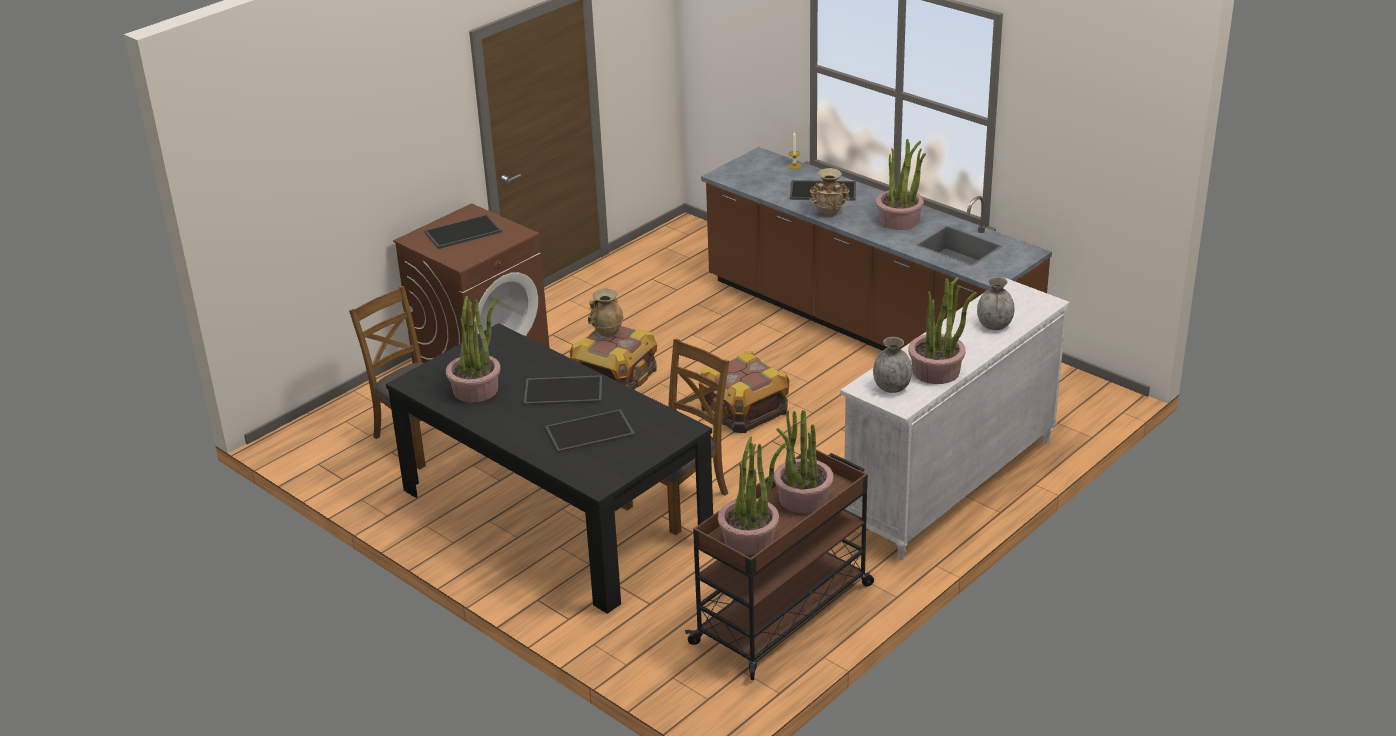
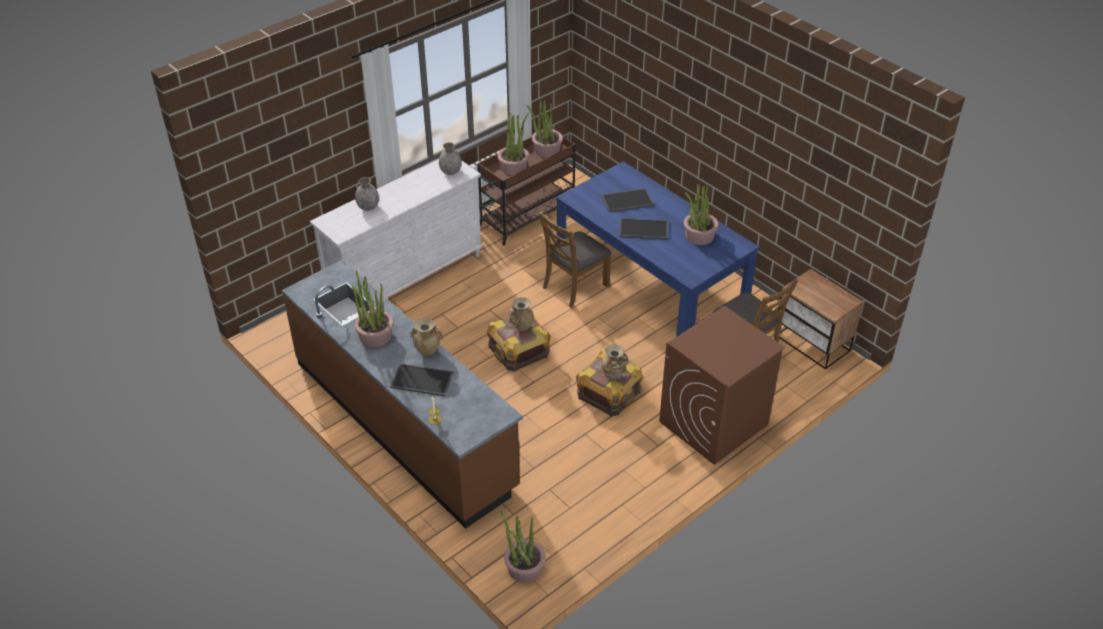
camera: 175 degrees left, 10 degrees up
(321, 454) = (812, 344): none -> nightstand
(463, 233) = (728, 348): tray -> none
(555, 514) = (650, 284): black dining table -> blue dining table
(739, 371) = (521, 327): none -> beige vase
(936, 371) = (420, 179): potted plant -> potted plant (524, 567)

